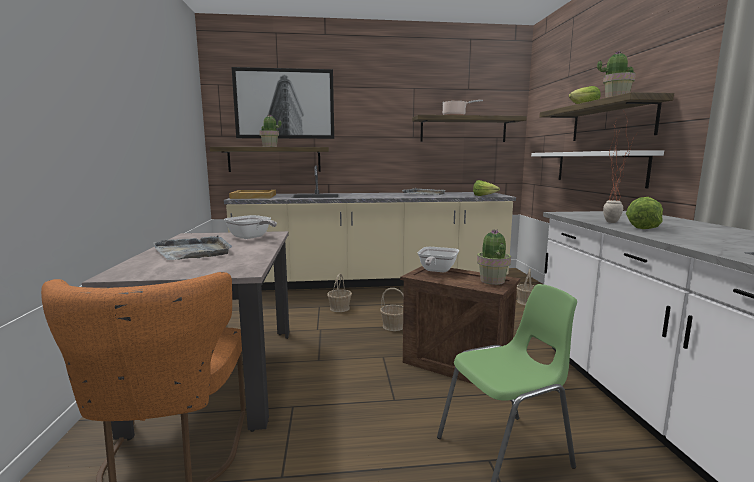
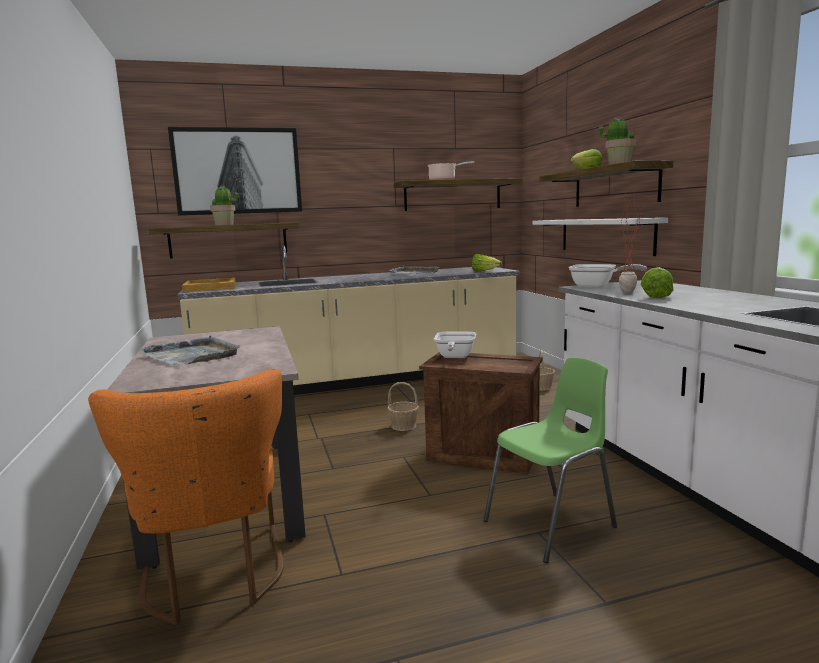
camera: 10 degrees left, 0 degrees up
(251, 237) = (243, 336): frying pan -> frying pan (597, 287)
(340, 308) = (334, 413): basket -> none
(492, 281) = (516, 362): potted plant -> none

